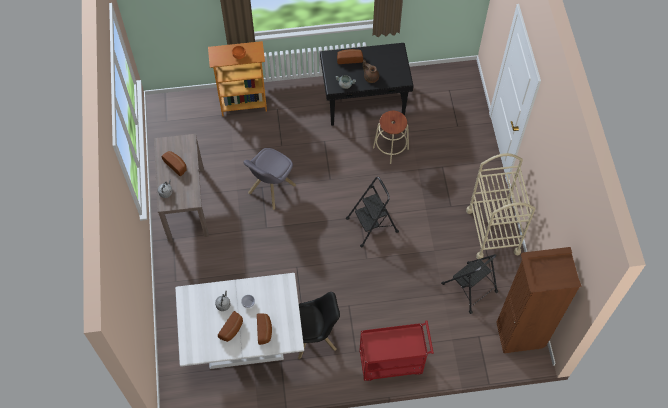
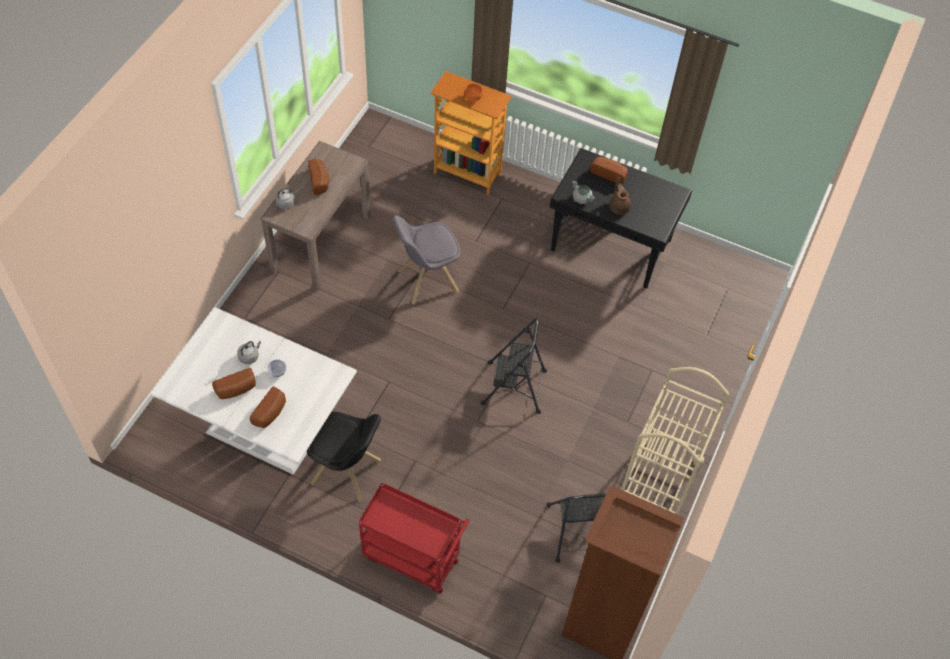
camera: 30 degrees right, 5 degrees down
(390, 148) = (603, 314): beige stool -> none

